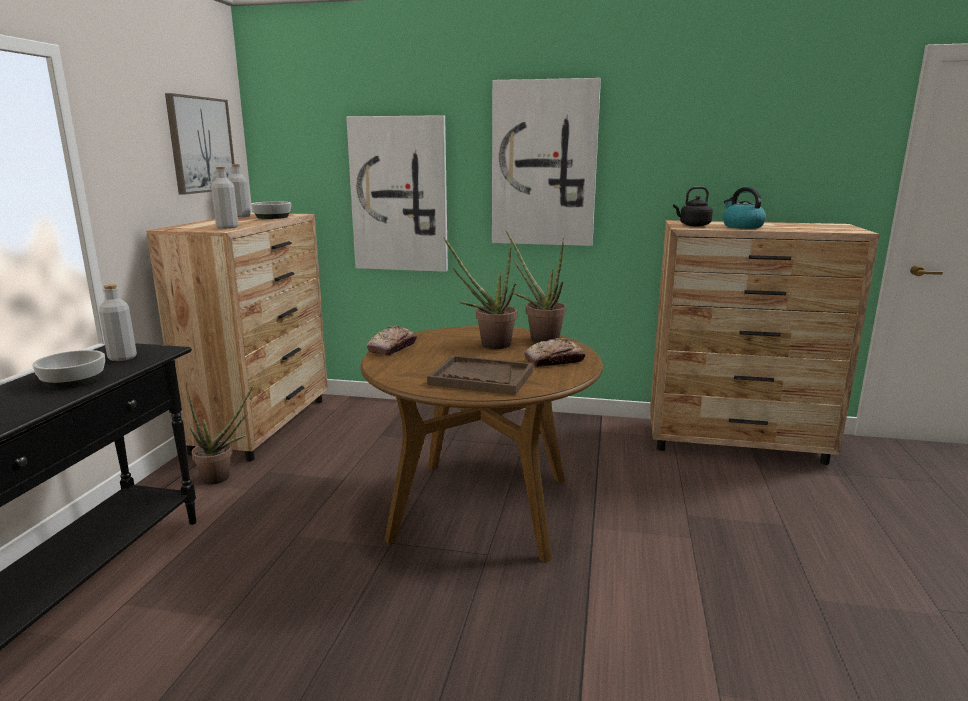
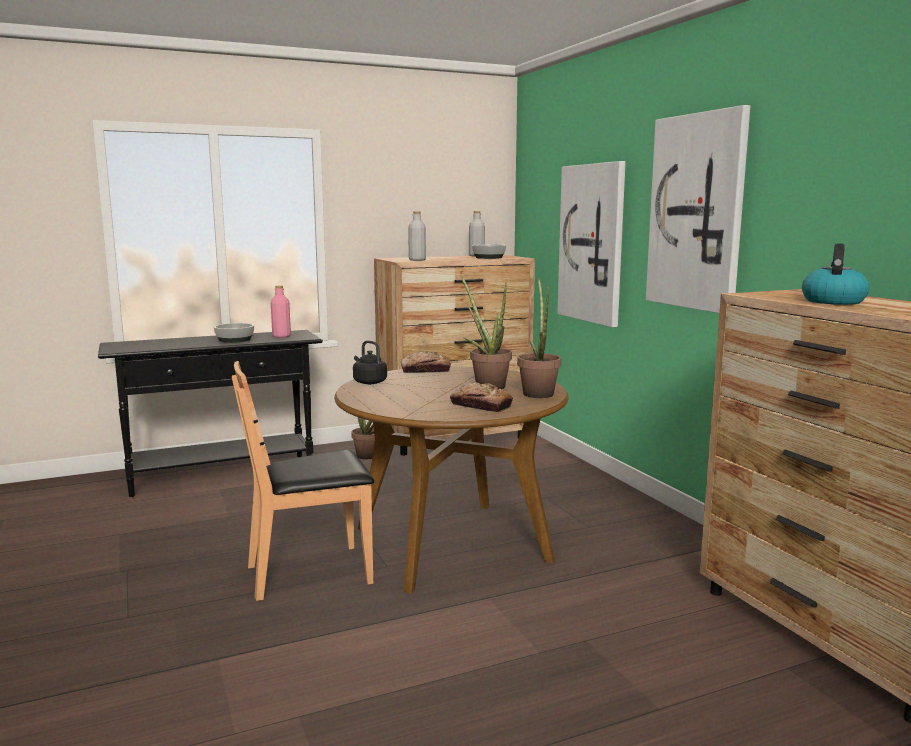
camera: 55 degrees right, 5 degrees down
(122, 357) = (281, 336): grey bottle -> pink bottle
(201, 145) = (453, 195): picture -> none
(452, 603) = (310, 573): none -> brown chair
(481, 378) = (397, 398): brown tray -> none
(693, 225) = (778, 294): black kettle -> black kettle (368, 382)

